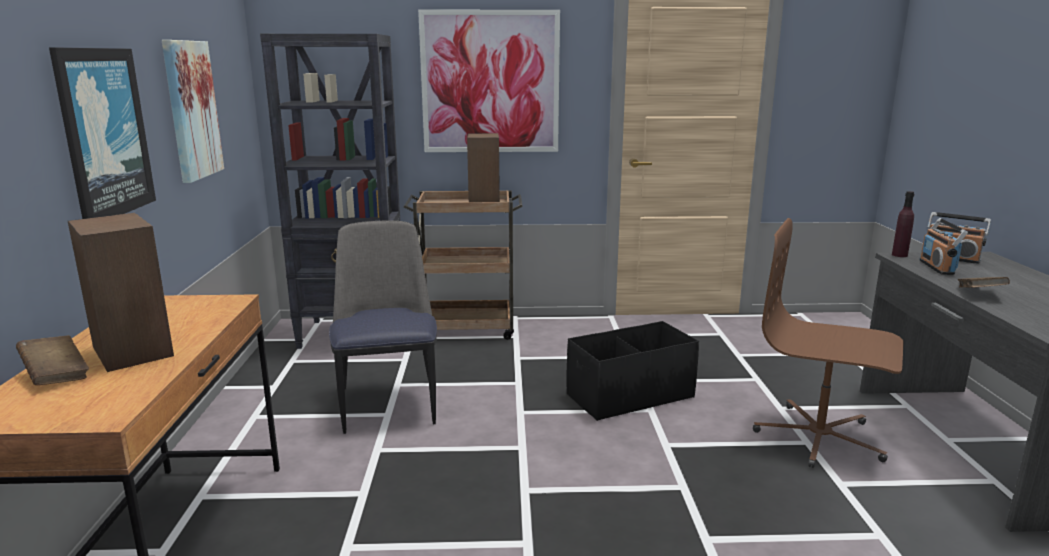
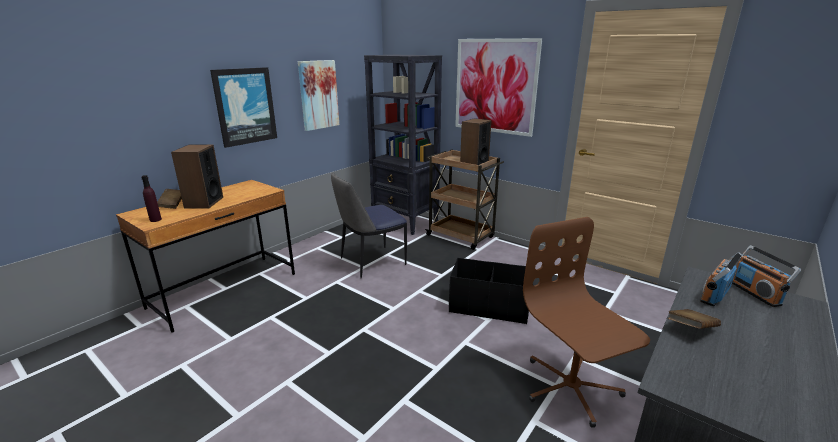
camera: 40 degrees right, 5 degrees up
(389, 403) = (371, 262): chair -> chair turned 150 degrees counterclockwise
(899, 255) = (705, 274): purple bottle -> purple bottle (155, 220)

